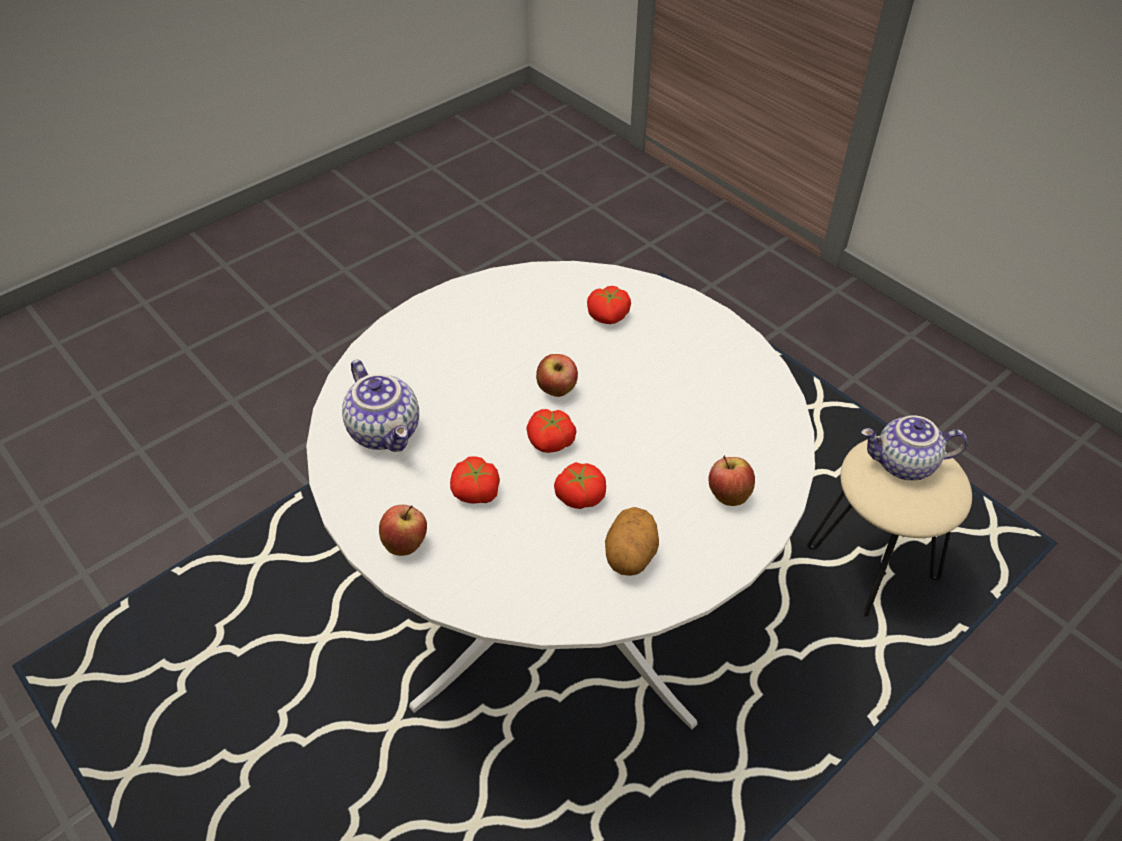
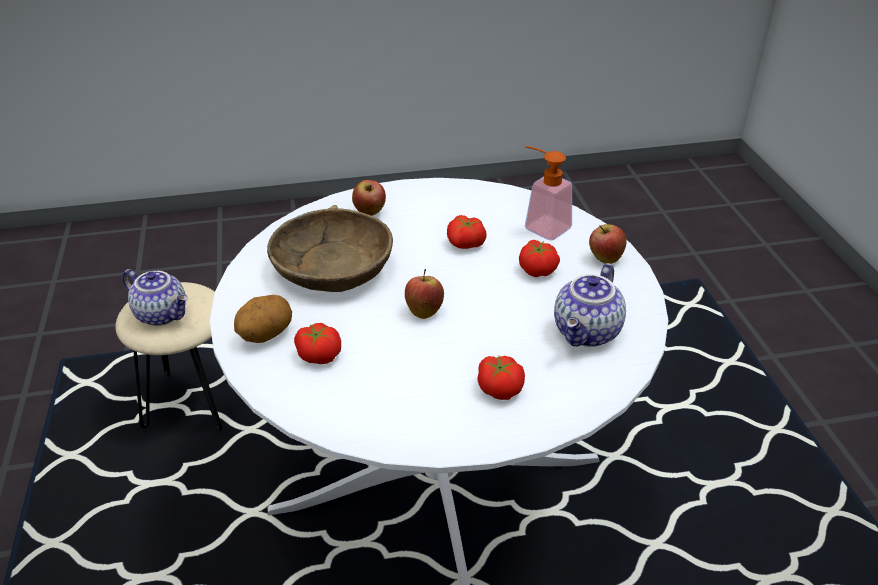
camera: 150 degrees left, 10 degrees down
(387, 431) = (588, 333): teapot -> teapot turned 150 degrees counterclockwise
(510, 569) = (541, 226): none -> soap dispenser
(551, 442) = (459, 279): tomato -> tomato (500, 388)
(631, 556) = (460, 207): potato -> potato (265, 335)
(689, 402) = (332, 266): none -> brown bowl

